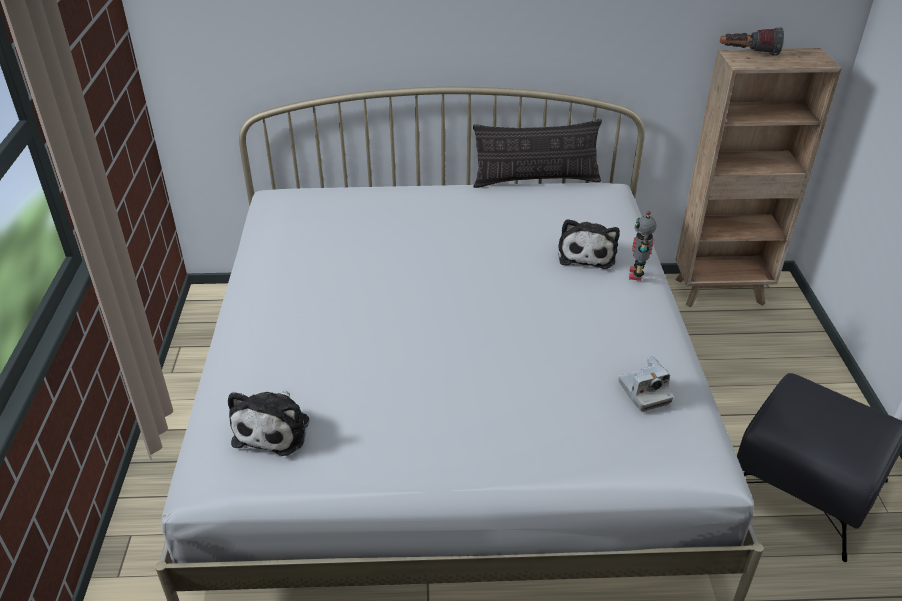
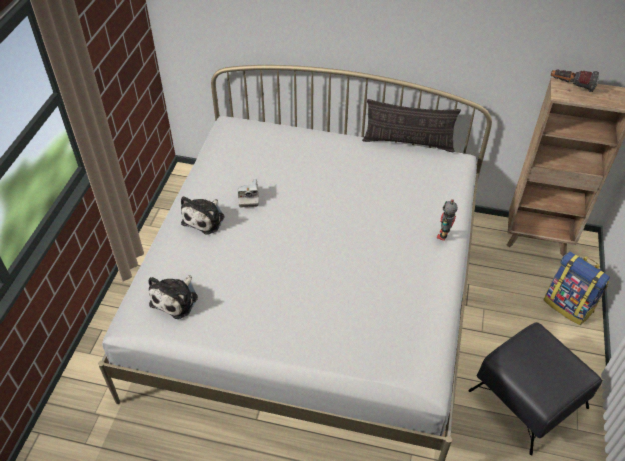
camera: 15 degrees right, 10 degrees up
(586, 253) = (416, 212): plush toy -> plush toy (205, 218)
(644, 393) = (407, 325): camera -> camera (248, 198)
(798, 361) = (568, 305): none -> backpack

